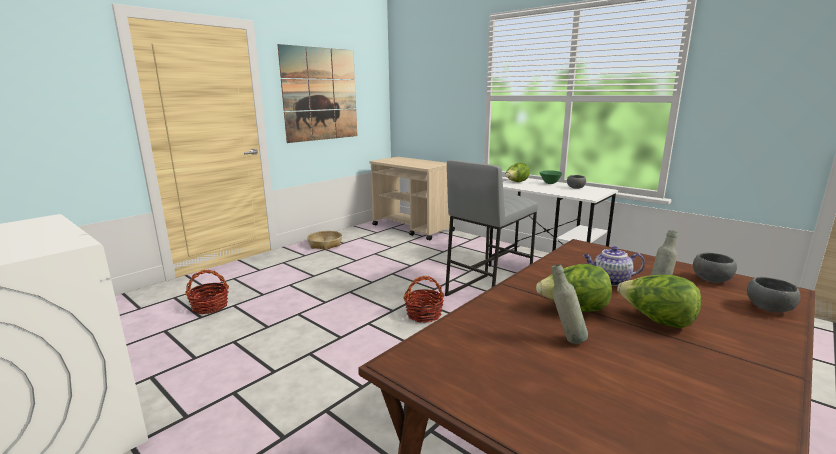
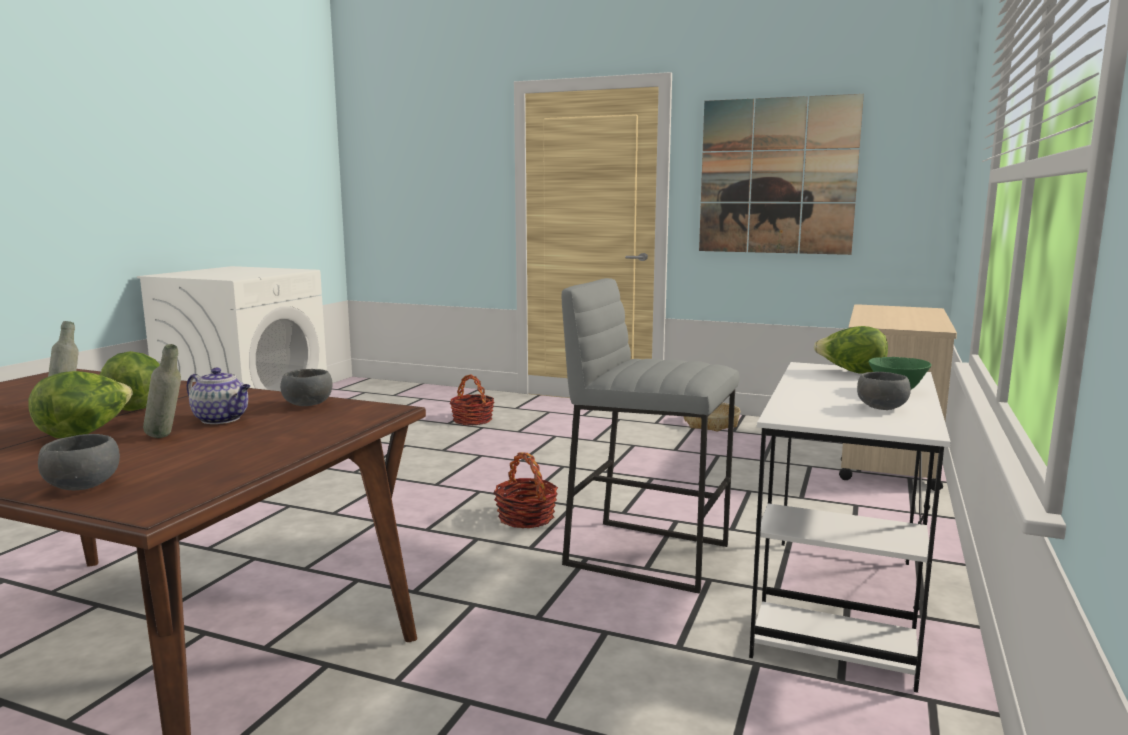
camera: 70 degrees right, 5 degrees down
(610, 280) = (222, 419): teapot -> teapot turned 135 degrees clockwise
(711, 279) = (214, 466): grey bowl -> grey bowl (309, 405)

